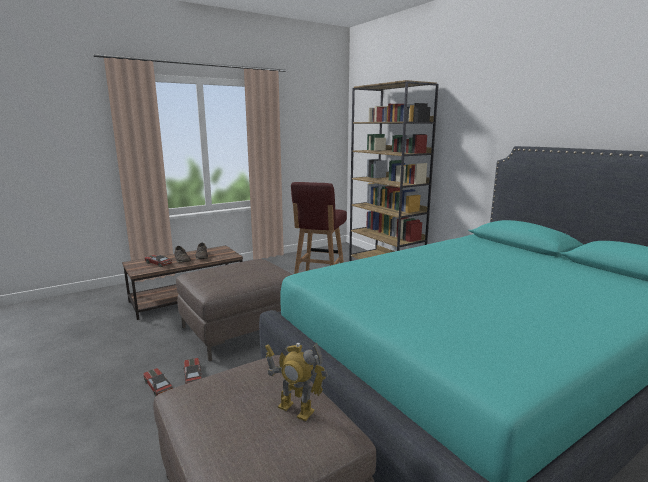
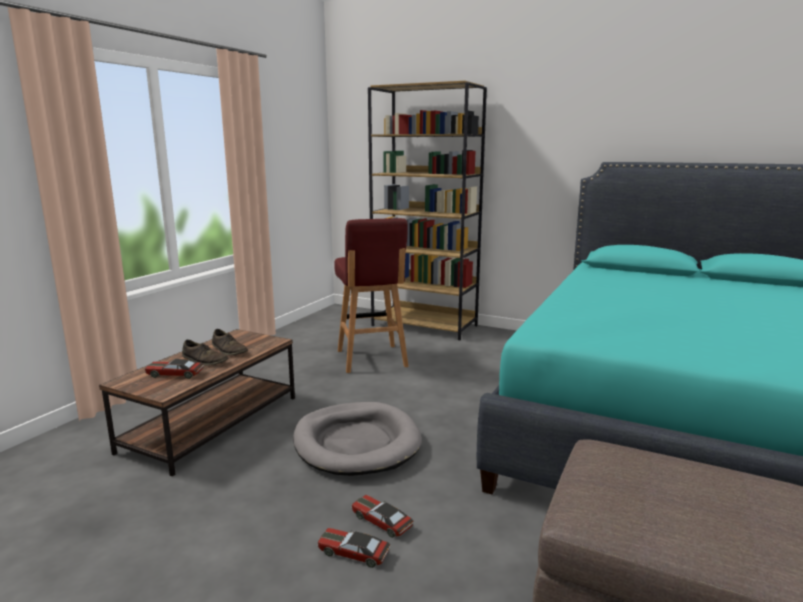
camera: 30 degrees left, 0 degrees up
(240, 329) = (356, 443): brown ottoman -> grey dog bed
(296, 409) = (720, 483): toy robot -> none

